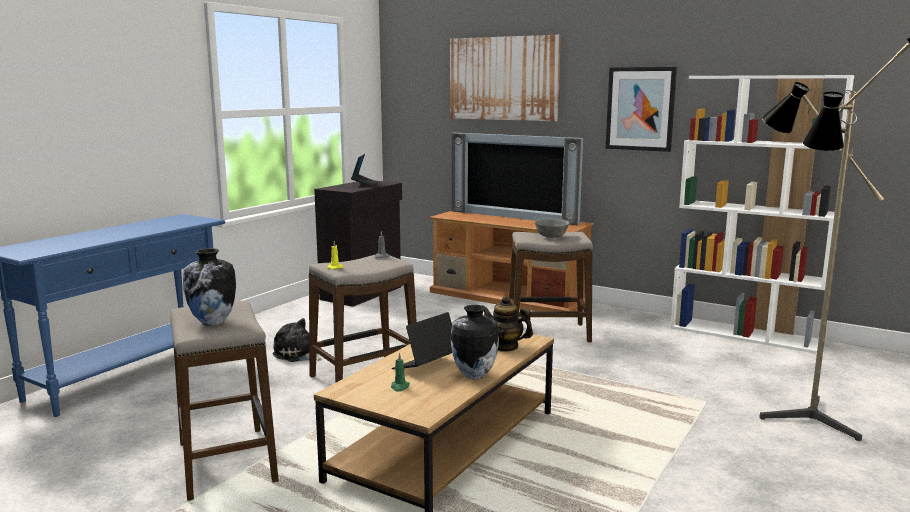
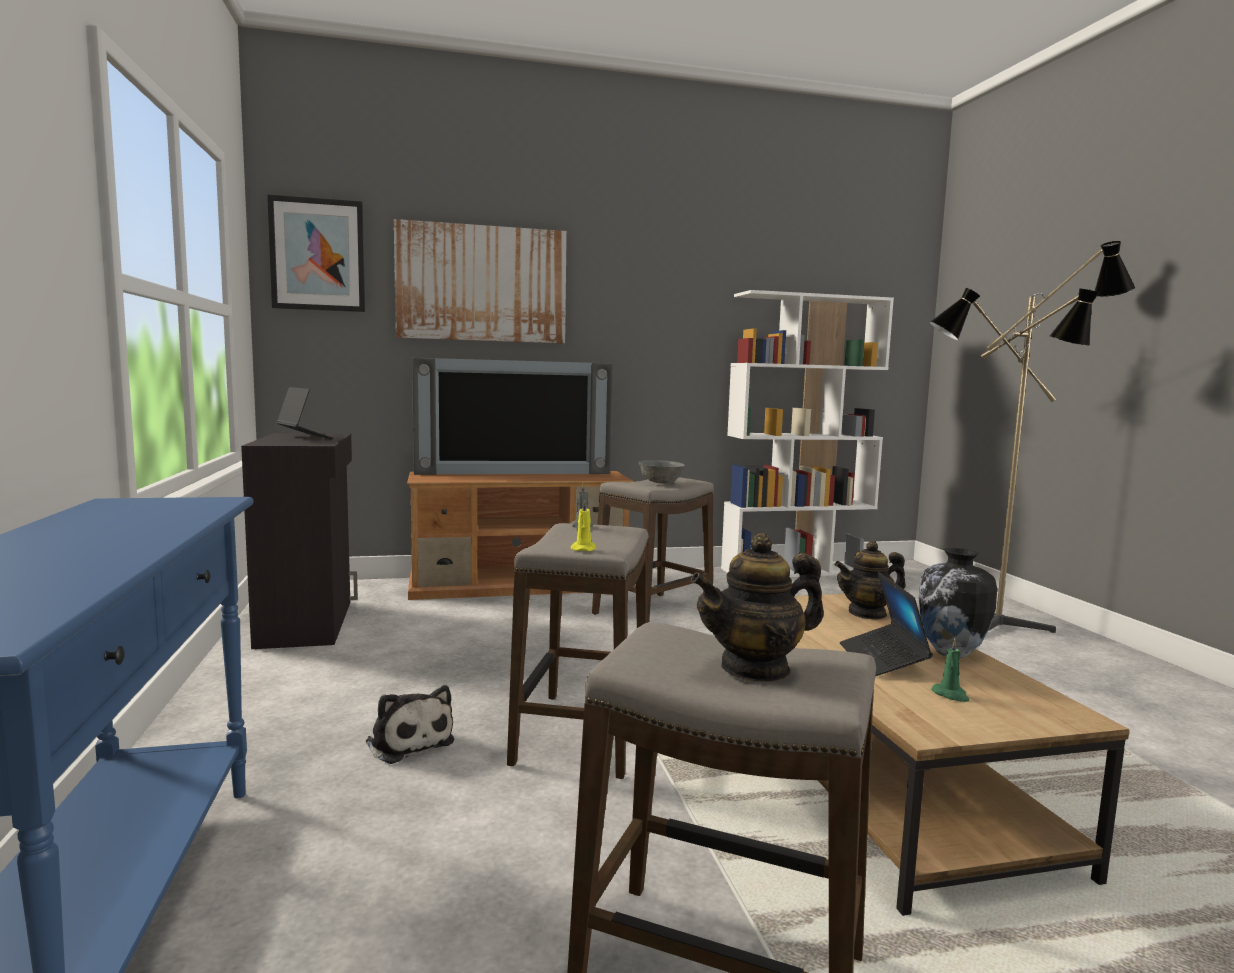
camera: 45 degrees left, 5 degrees down
(213, 322) = (755, 668): vase -> teapot
(298, 355) = (408, 741): plush toy -> plush toy turned 120 degrees counterclockwise
(640, 109) = (667, 329): picture -> picture (318, 255)

